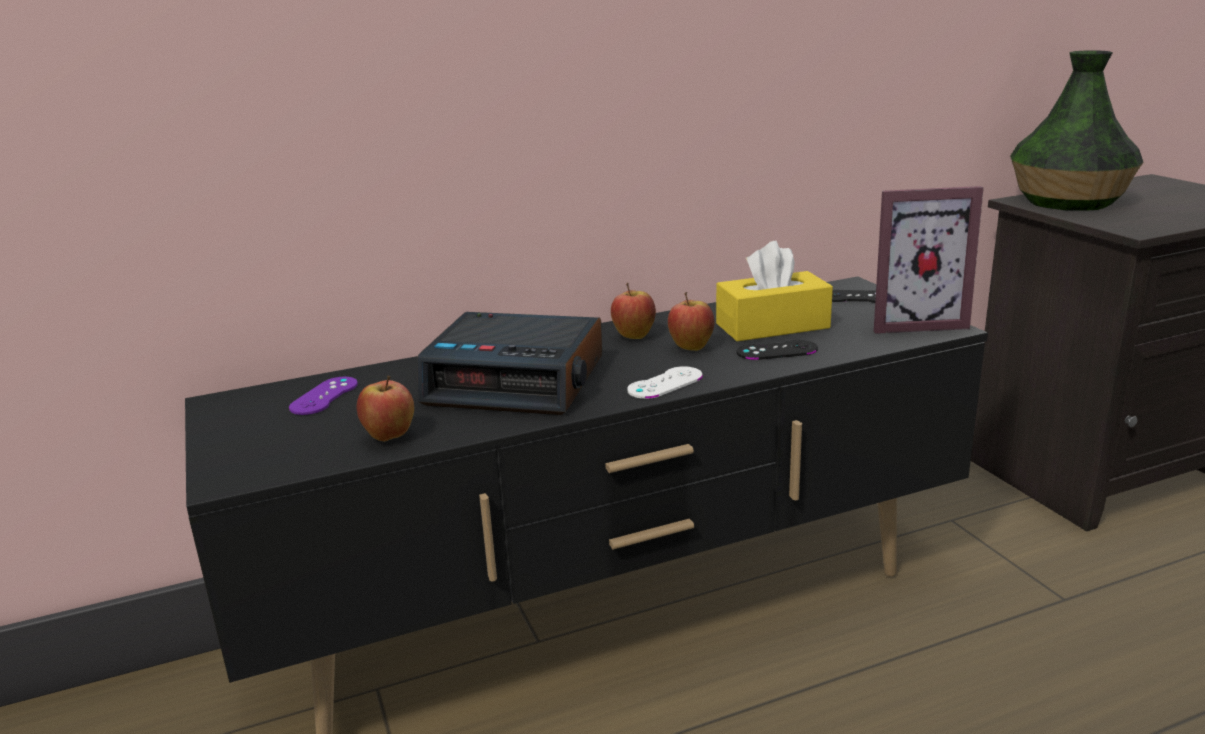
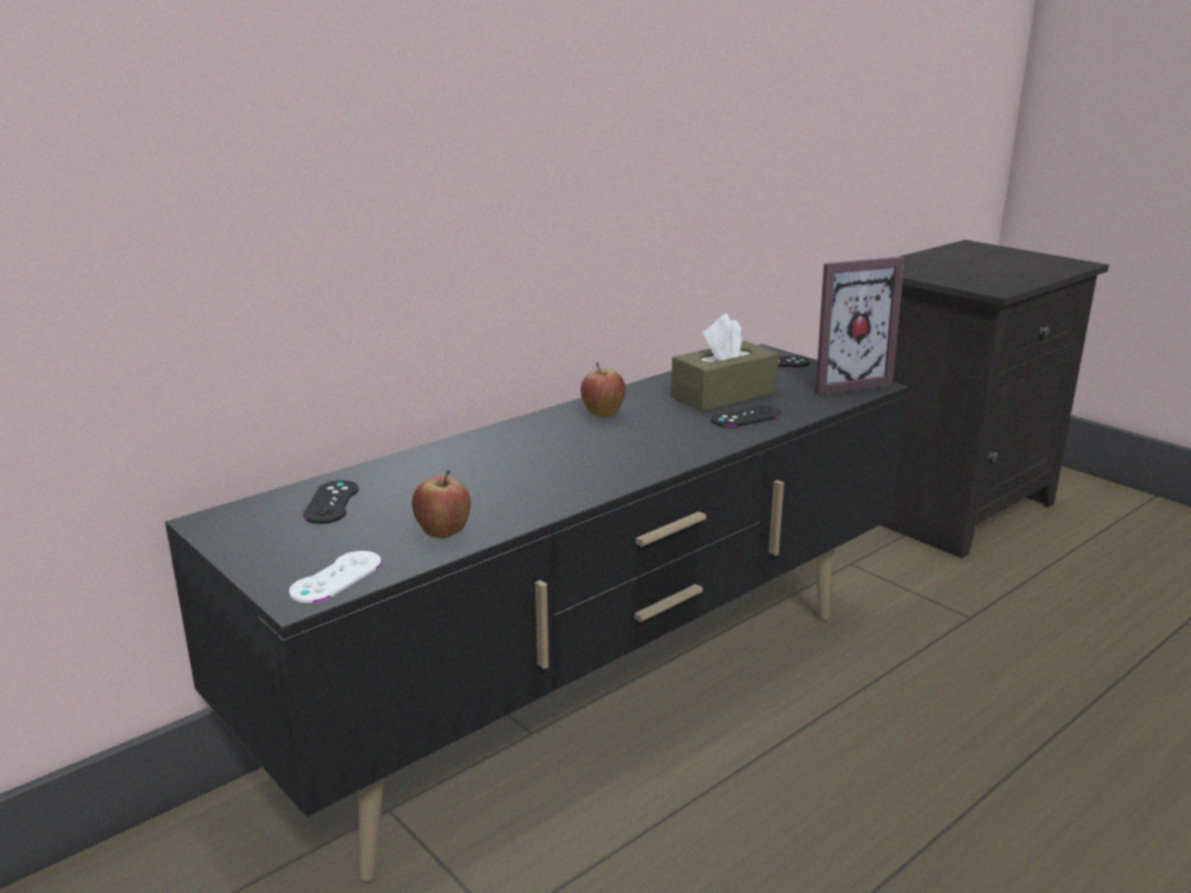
camera: 20 degrees left, 0 degrees up
(324, 396) = (331, 502): purple game controller -> black game controller
(518, 380) = (525, 467): alarm clock -> none
(665, 383) = (670, 456): white game controller -> white game controller (336, 577)
(691, 348) = (666, 421): apple -> none
(772, 326) = (723, 395): yellow tissue box -> brown tissue box
(1067, 201) = (921, 266): vase -> none

